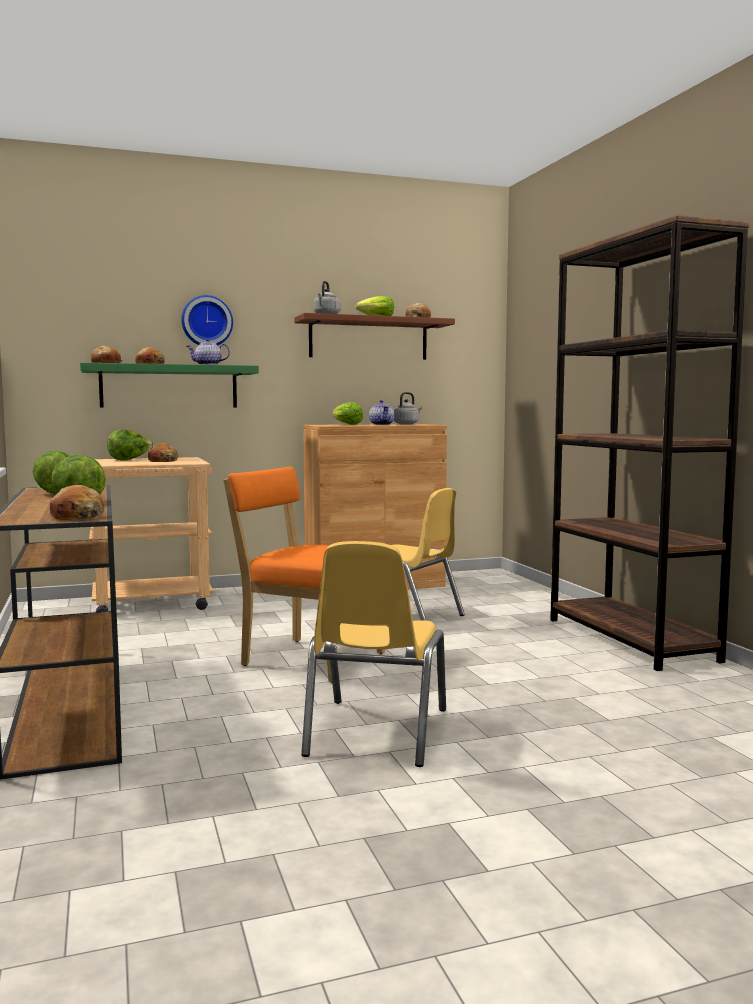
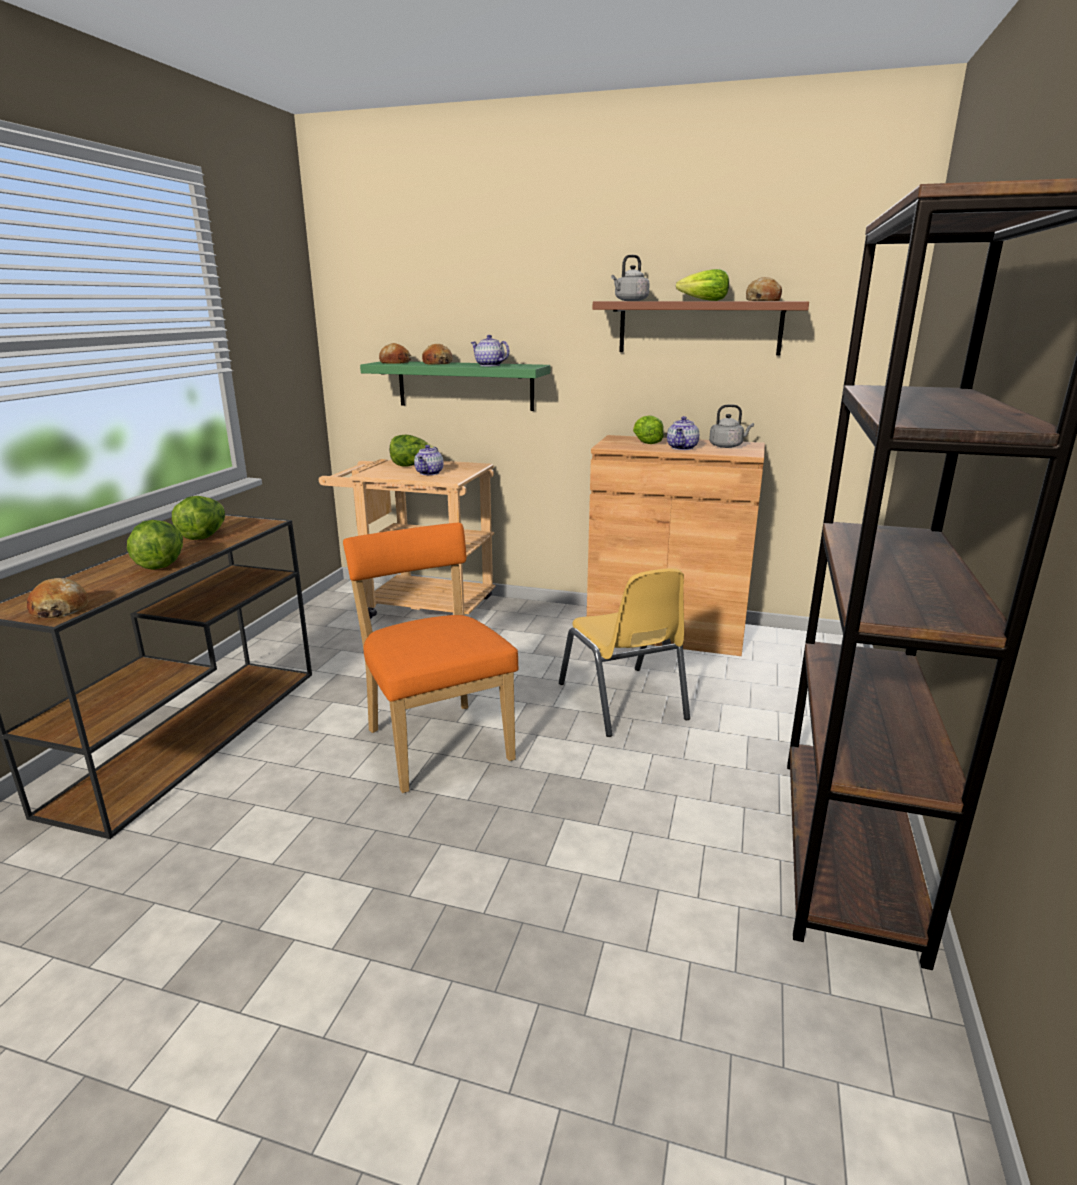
camera: 35 degrees right, 15 degrees up
(162, 461) = (429, 473): bread -> teapot
(206, 321) = (503, 310): wall clock -> none
(375, 732) = (327, 898): yellow chair -> none

